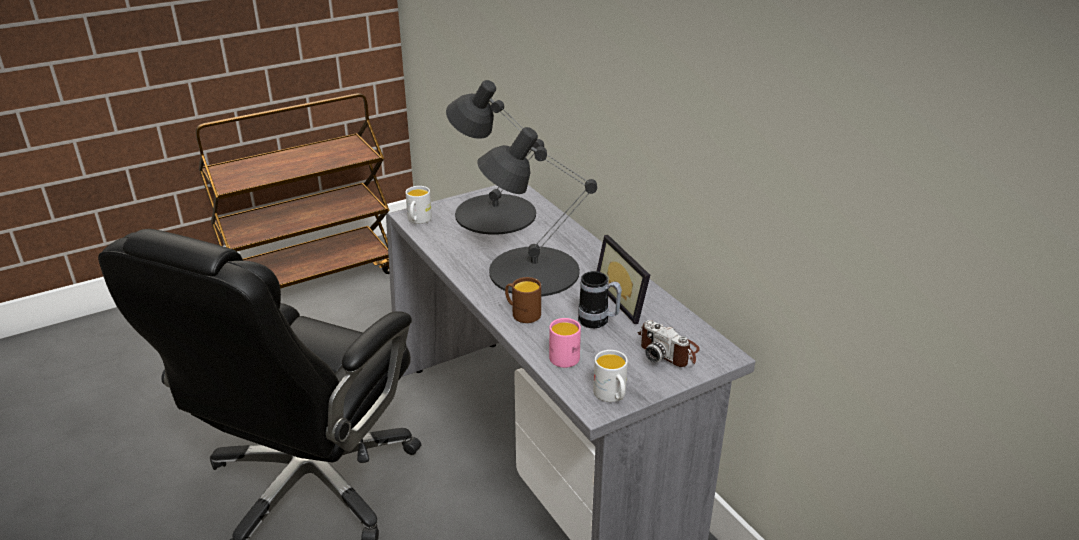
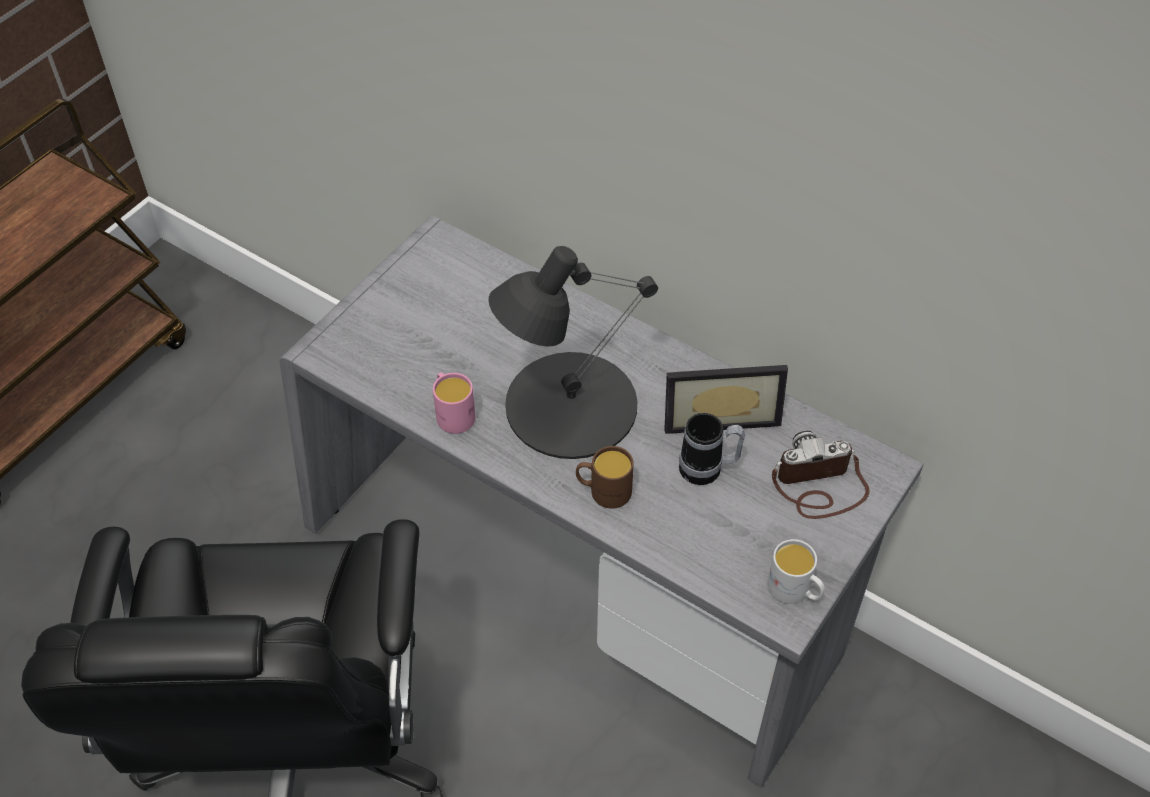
camera: 25 degrees left, 20 degrees up
(418, 220) = (343, 359): white mug -> none
(494, 213) = (445, 306): black table lamp -> none
(563, 355) = (699, 545): pink mug -> pink mug (452, 413)
(627, 299) = (720, 413): picture frame -> picture frame turned 45 degrees counterclockwise
(669, 350) = (819, 486): camera -> camera turned 150 degrees clockwise

